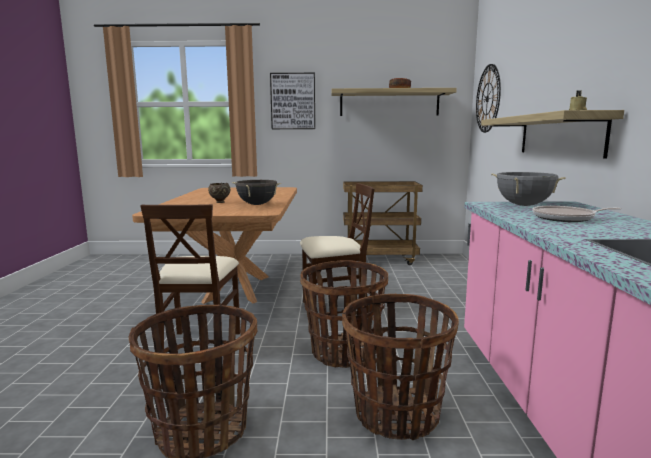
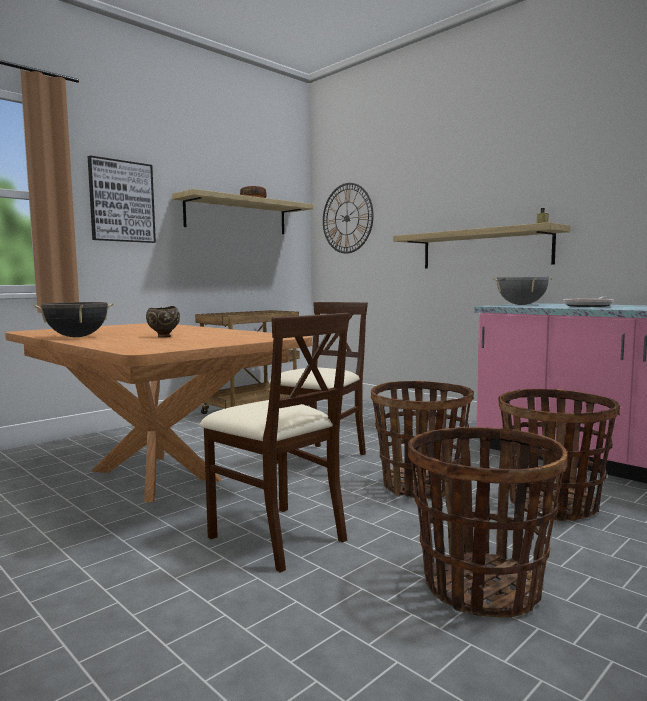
camera: 45 degrees left, 5 degrees down
(257, 204) = (228, 334): black cooking pot -> black cooking pot (77, 337)

